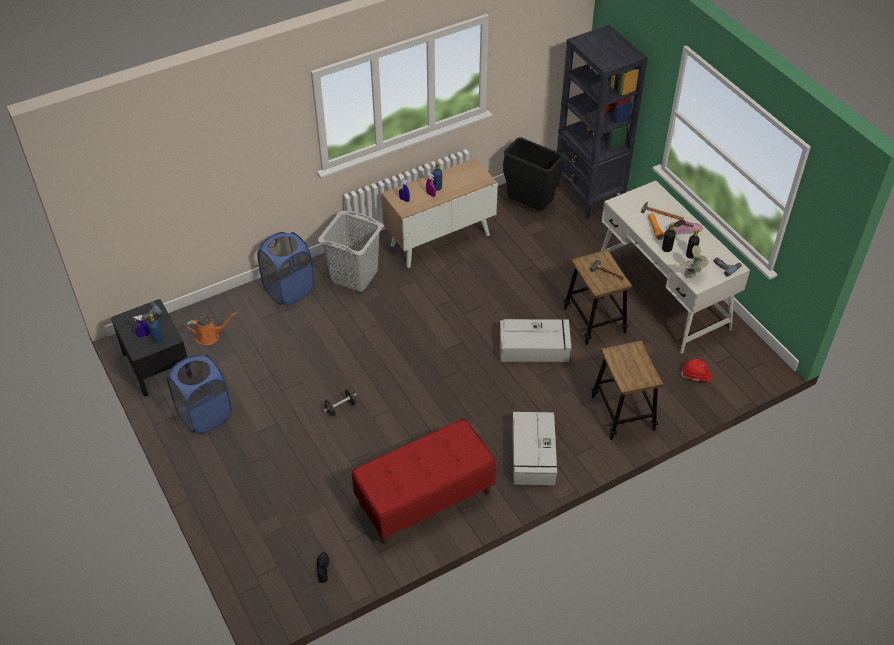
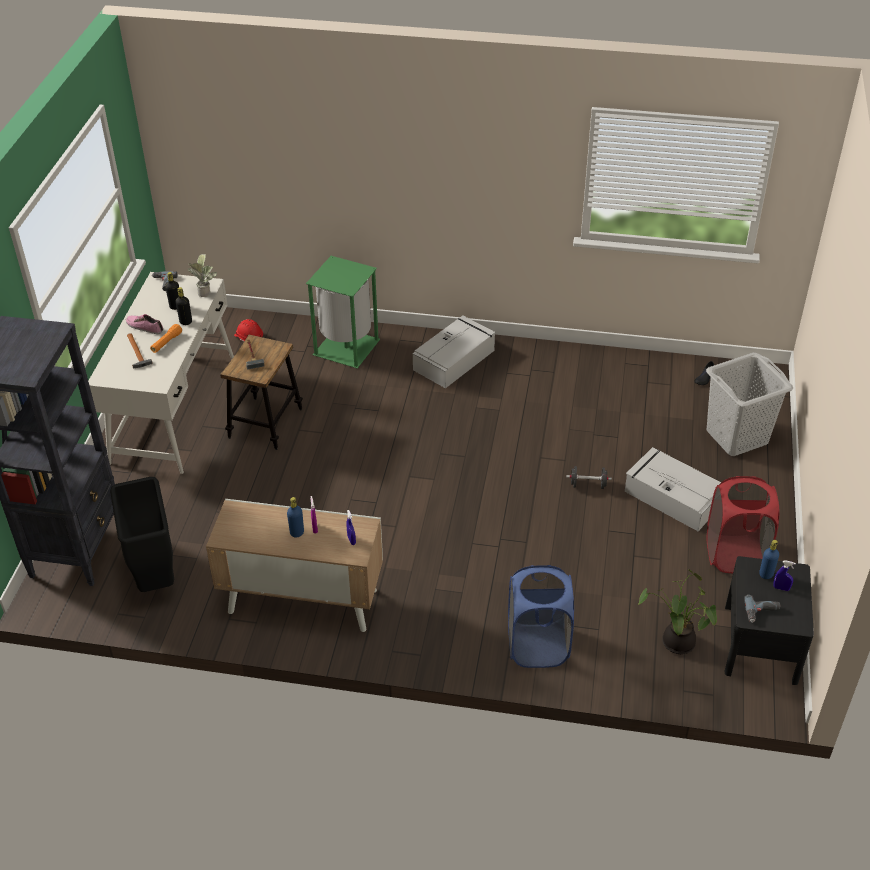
camera: 140 degrees left, 5 degrees down
(205, 415) = (734, 555): blue laundry basket -> red laundry basket
(210, 336) = (675, 643): orange watering can -> potted plant
(354, 276) = (446, 617): grey laundry basket -> grey laundry basket (737, 437)
(424, 499) = (577, 378): red bench -> none
(535, 347) = (348, 433): grey storage box -> grey storage box (672, 497)
(622, 413) = (346, 346): stool -> green trash can

